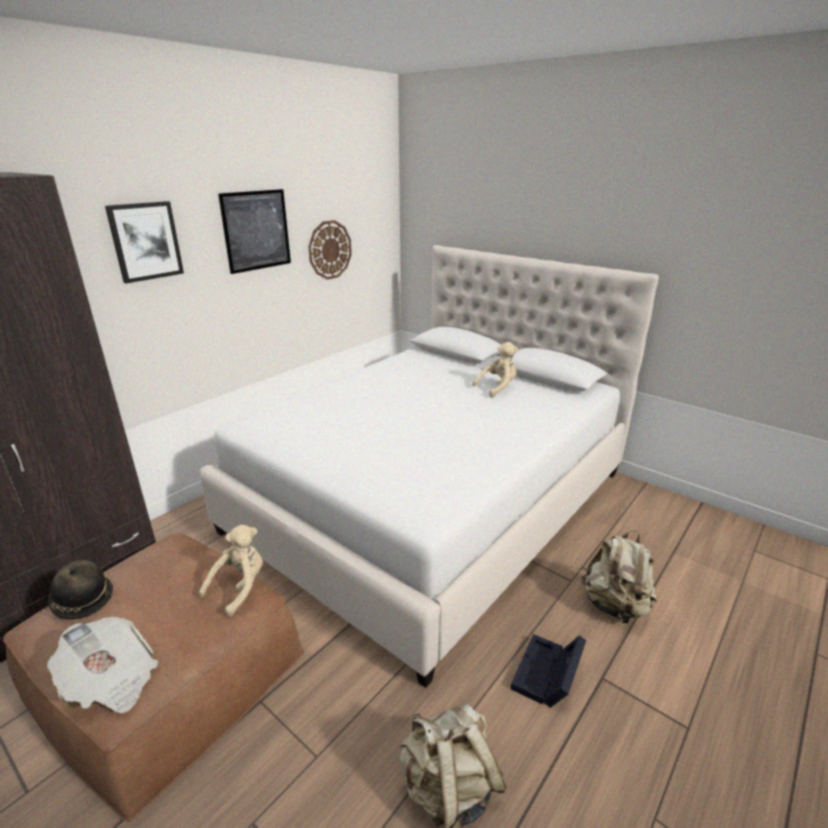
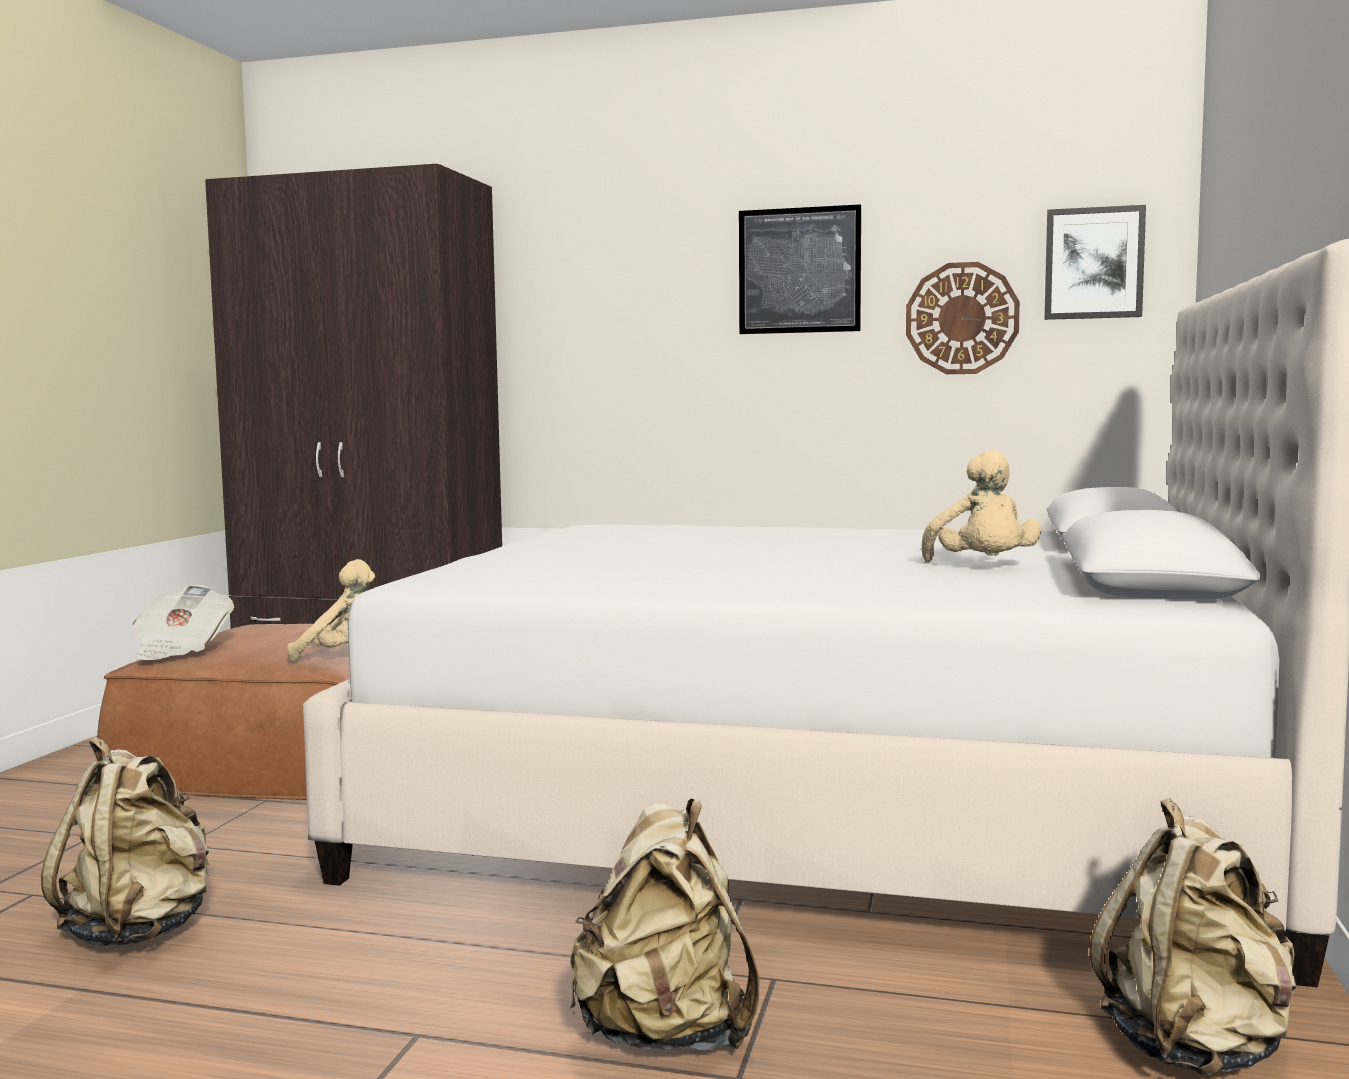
camera: 65 degrees right, 20 degrees down
(82, 600) = (289, 620): hat -> none
(145, 241) = (620, 273): picture -> picture (1093, 263)
(497, 388) = (982, 567): beige plush toy -> beige plush toy turned 45 degrees clockwise
(547, 676) = (394, 976): black storage box -> none
(642, 507) = (1196, 1047): none -> beige backpack

